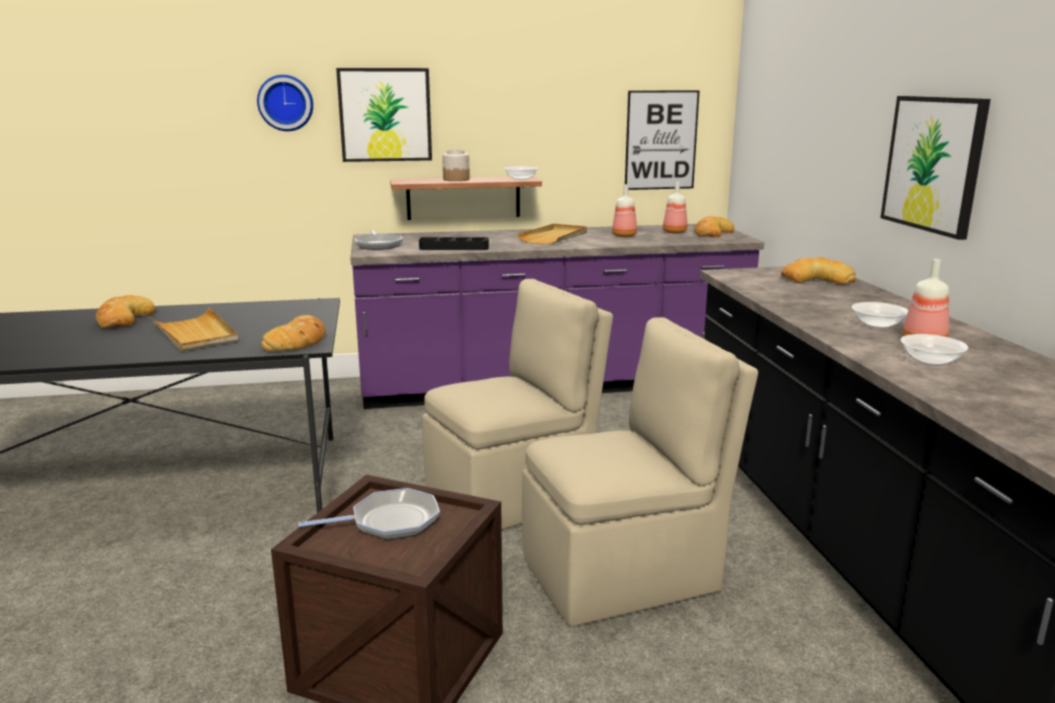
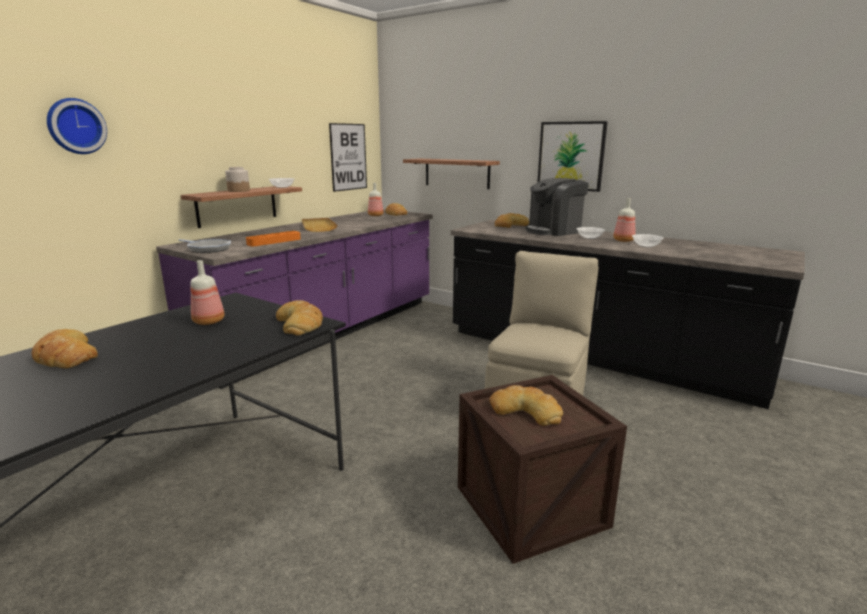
camera: 45 degrees left, 0 degrees up
(195, 334) = (191, 344): beige tray -> none
(385, 115) = (170, 139): picture -> none
(390, 522) = (526, 410): frying pan -> bread
(454, 248) = (274, 241): black tray -> orange tray
(514, 496) = (421, 397): beige chair -> none
(625, 236) = (356, 220): bottle -> bottle (209, 321)
(799, 177) = (457, 173): none -> shelf
(857, 302) = (554, 231): none -> coffee machine

